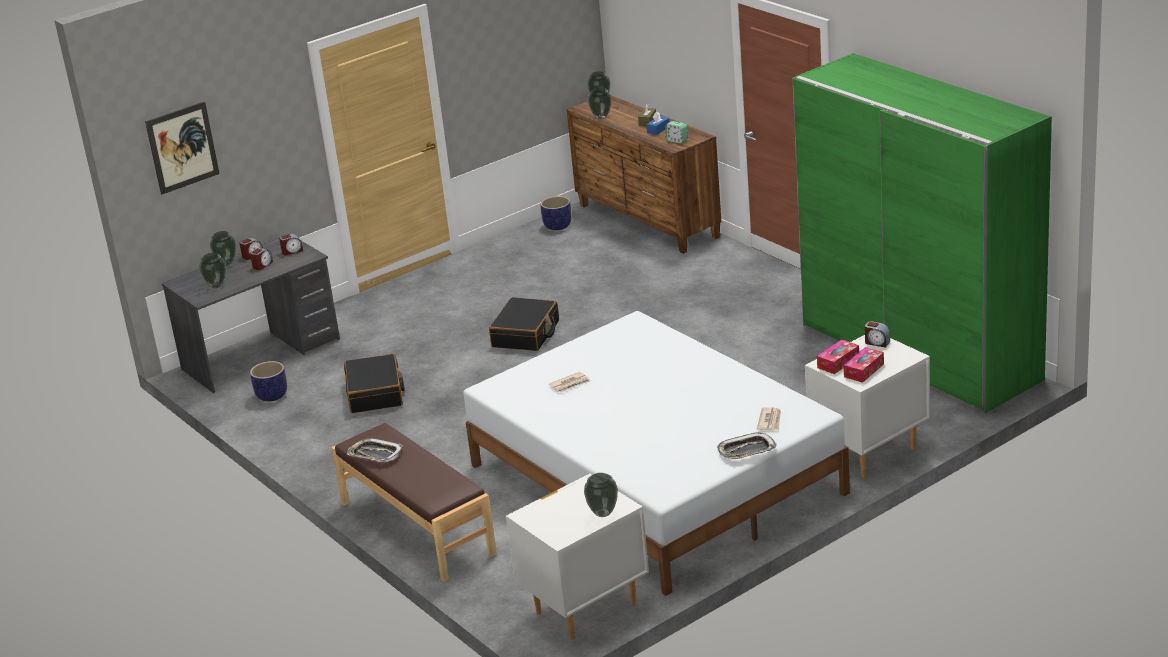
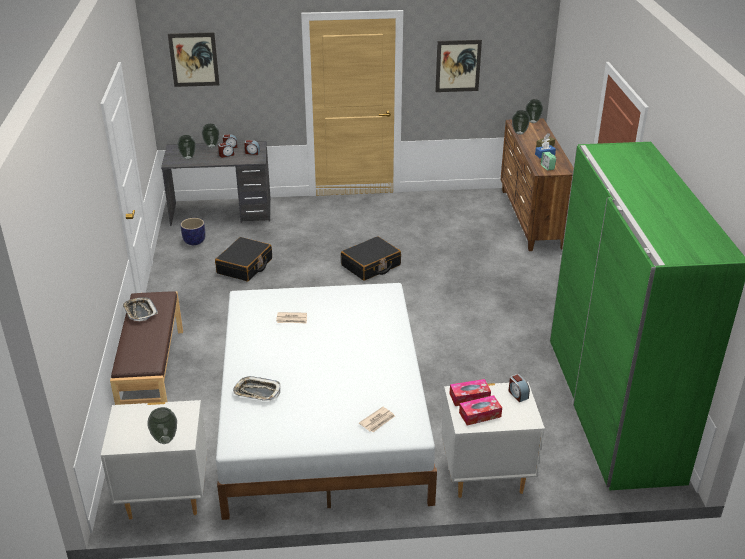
camera: 30 degrees right, 5 degrees up
(499, 56) = (458, 66): none -> picture
(557, 226) = (473, 199): planter -> none
(746, 451) = (331, 439): tray -> tray (257, 392)

